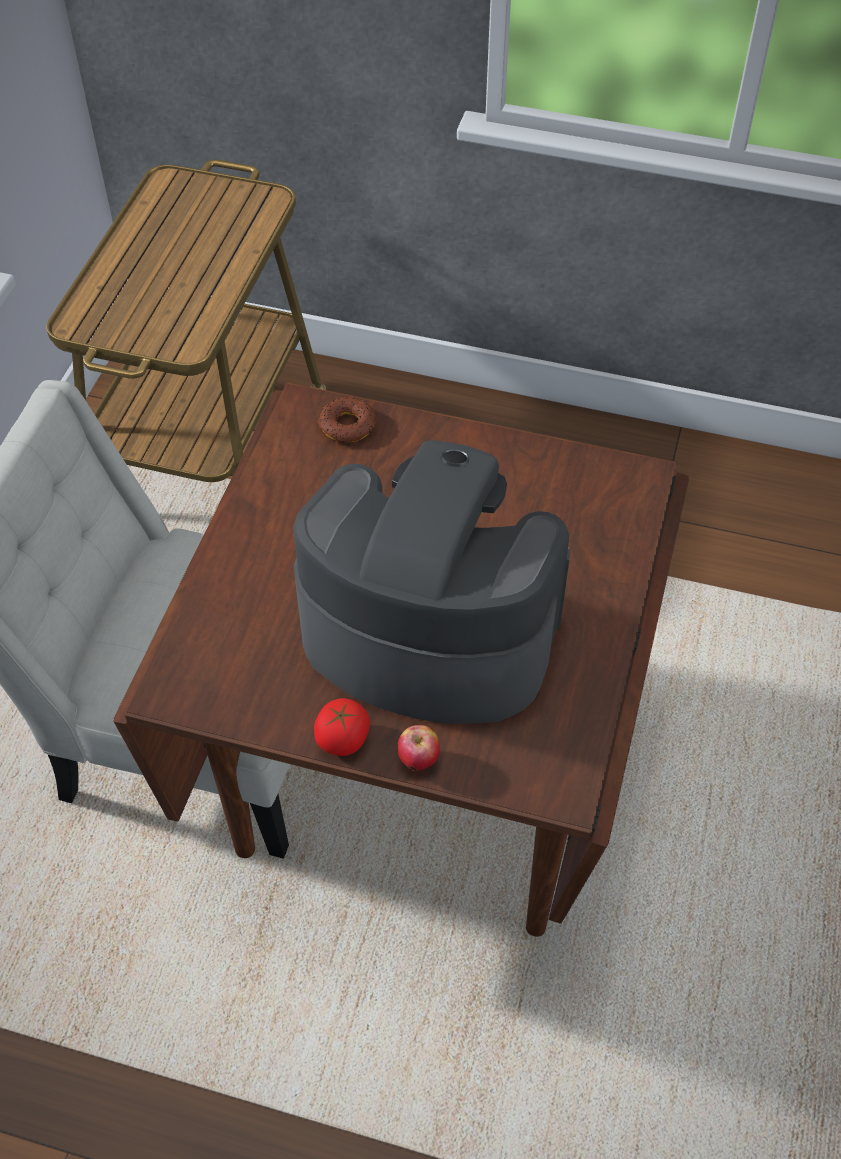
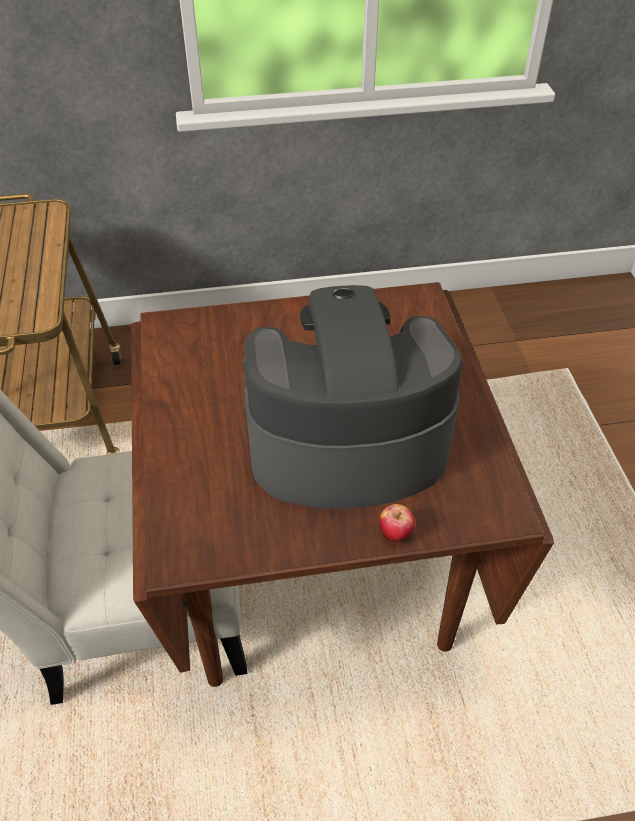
camera: 25 degrees left, 5 degrees down
(343, 739) = (330, 541): tomato -> none
(347, 426) = (203, 327): donut -> none

